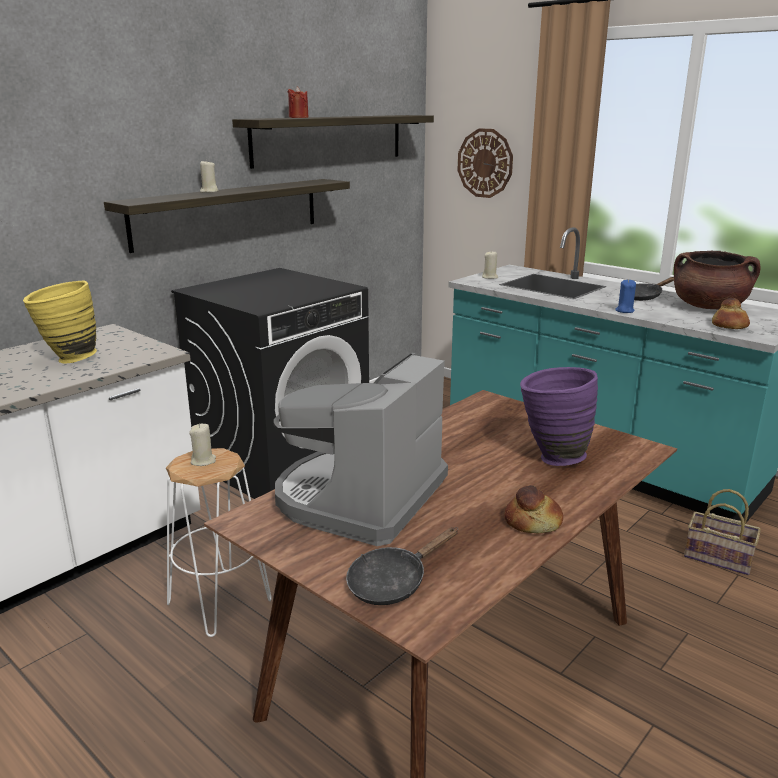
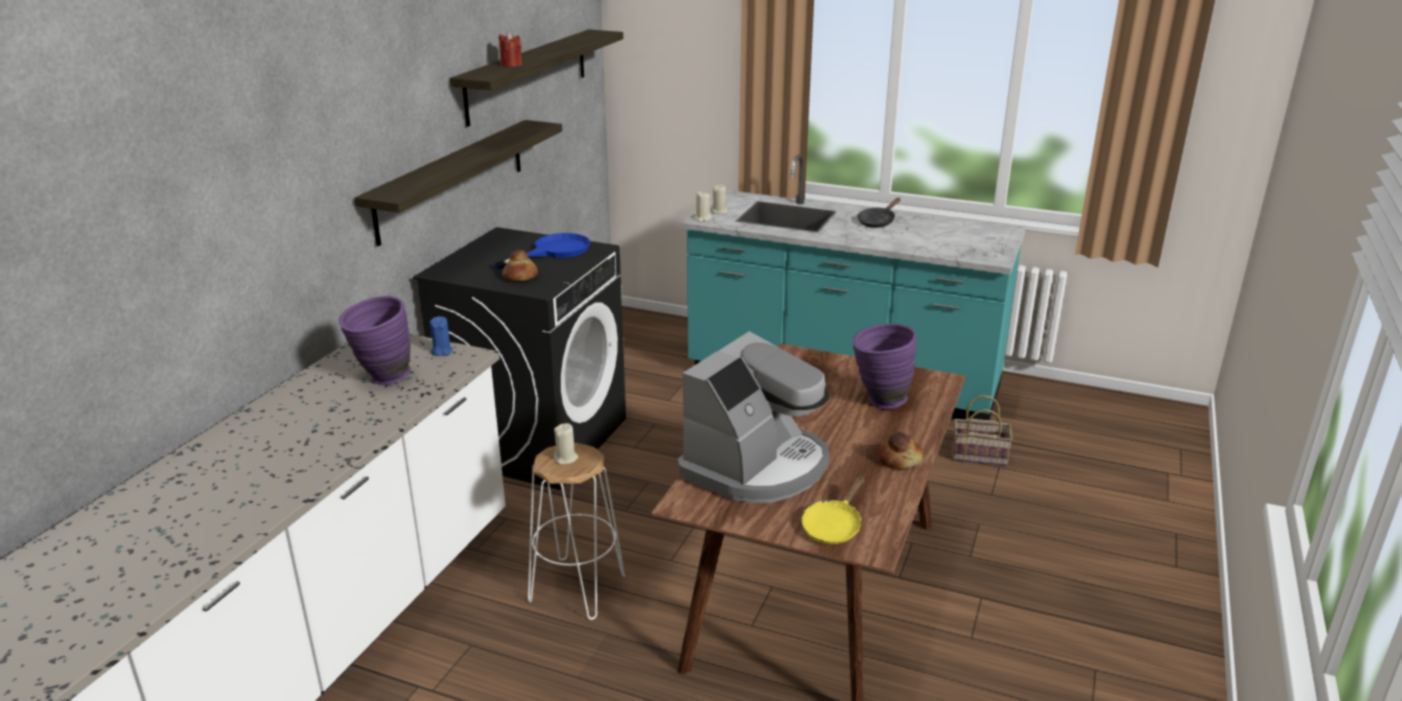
camera: 20 degrees left, 5 degrees up
(68, 359) = (382, 380): yellow vase -> purple vase
(209, 191) = (441, 163): beige candle -> beige candle (702, 219)
(305, 285) = (553, 251): none -> blue frying pan
(360, 498) = (757, 466): coffee machine -> coffee machine turned 150 degrees counterclockwise
(393, 582) = (833, 526): black frying pan -> yellow frying pan
(485, 163) = (681, 79): wall clock -> none
(624, 310) = (871, 242): blue candle -> blue candle (441, 351)
(709, 307) = (939, 228): brown cooking pot -> none
(729, 326) = (966, 250): bread -> bread (520, 277)

